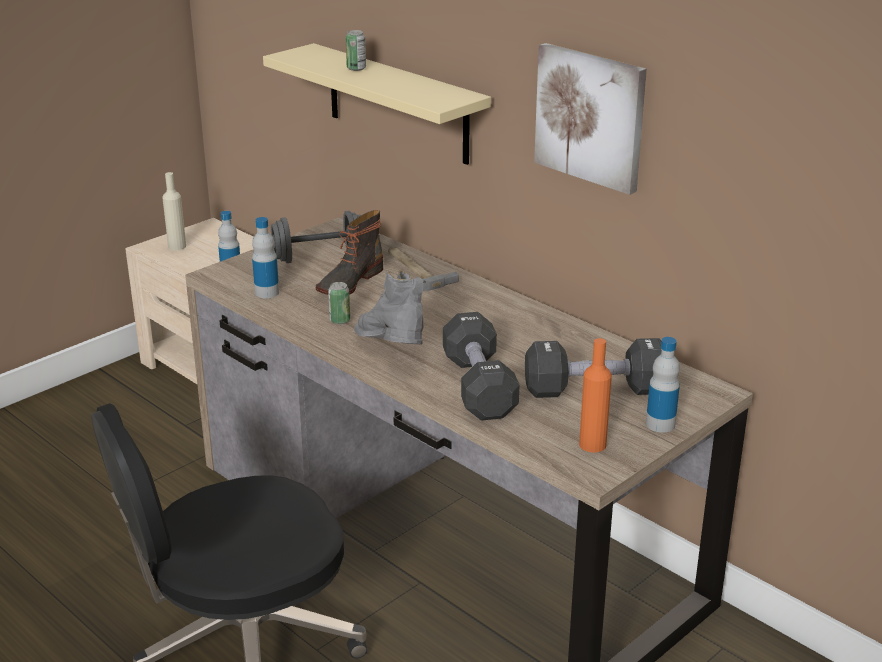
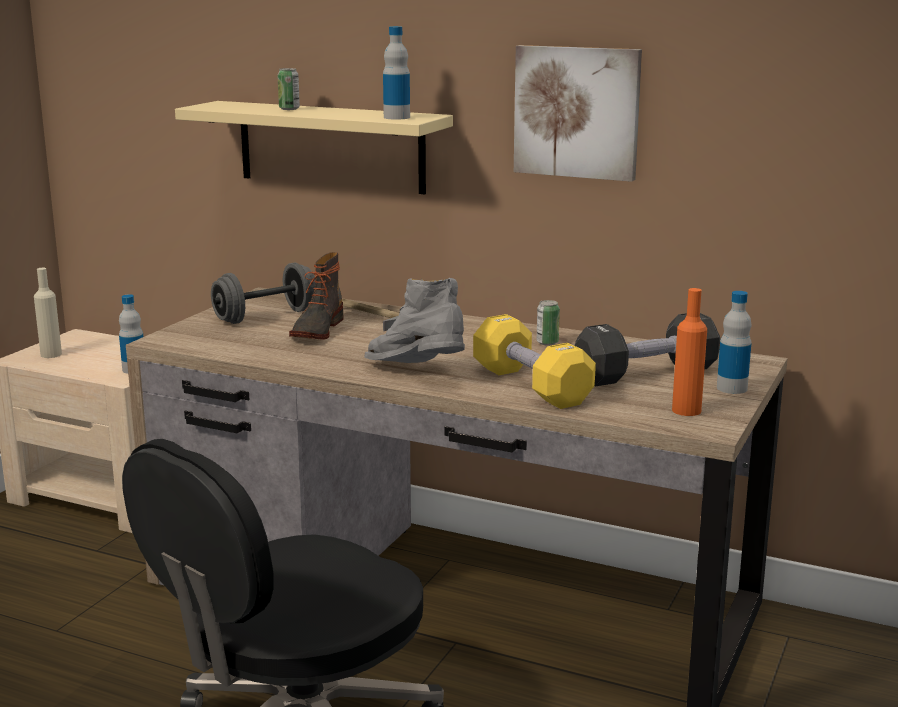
camera: 20 degrees left, 10 degrees down
(267, 292) = (234, 347): bottle -> bottle (396, 117)
(340, 320) = (336, 358): can -> can (547, 342)
(479, 386) = (531, 386): black dumbbell -> yellow dumbbell

